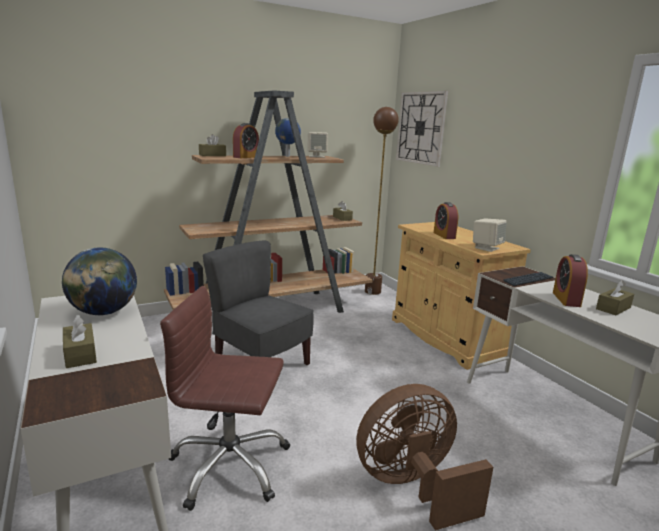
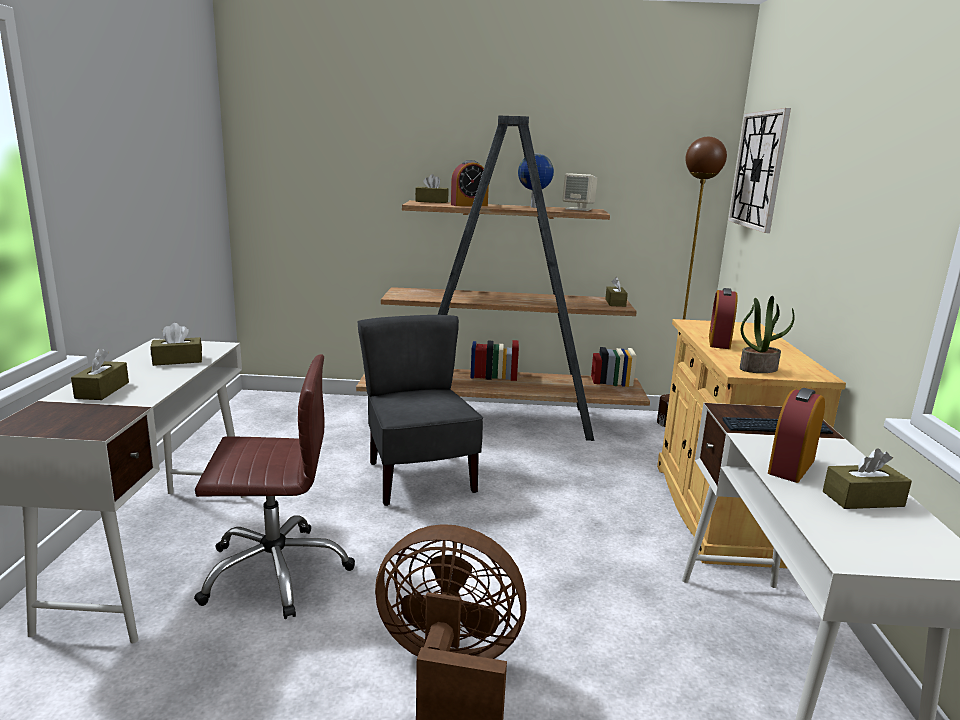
camera: 30 degrees right, 0 degrees up
(103, 313) = (178, 360): globe -> brown tissue box
(229, 466) = (275, 571): brown office chair -> brown office chair turned 135 degrees clockwise
(486, 248) = (758, 369): beige speaker -> potted plant

